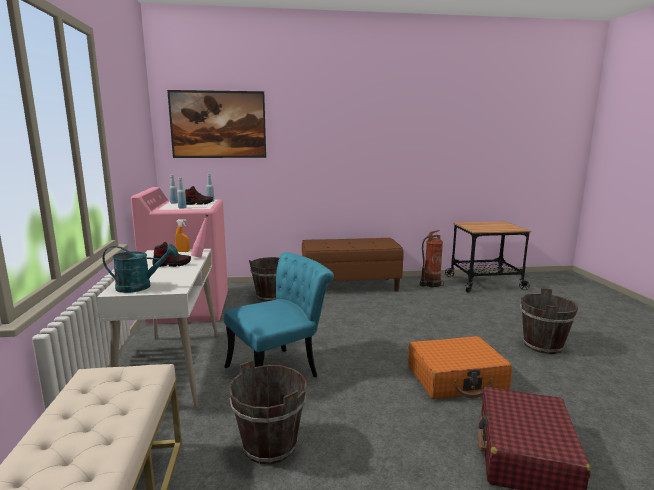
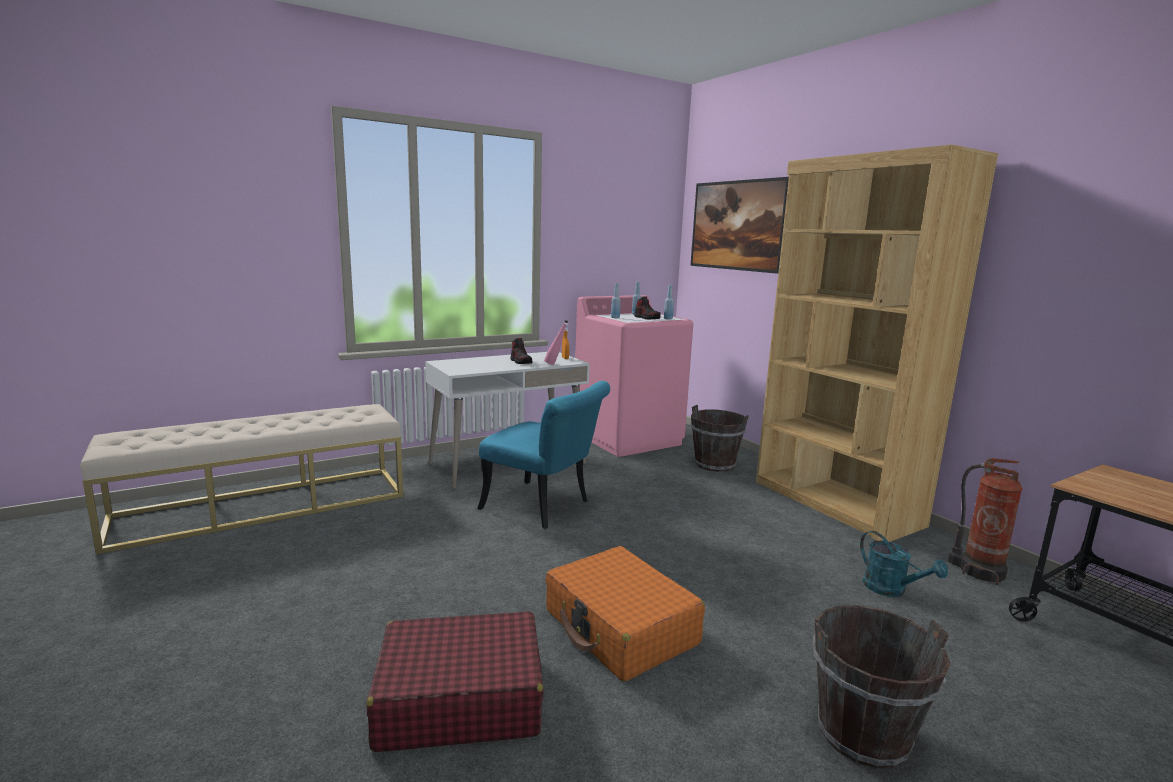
camera: 65 degrees right, 0 degrees up
(140, 287) = (454, 364): turquoise watering can -> turquoise watering can (891, 590)
(270, 445) = (414, 531): brown bucket -> none
(350, 286) = (835, 503): brown bench -> brown bookcase

